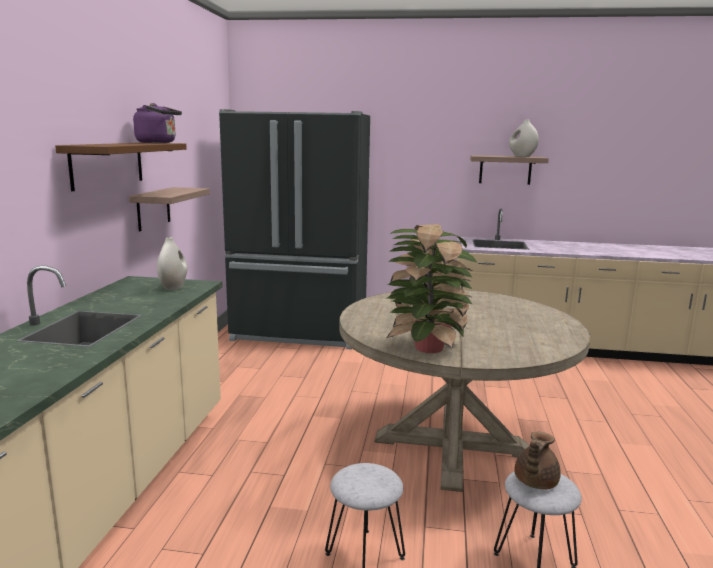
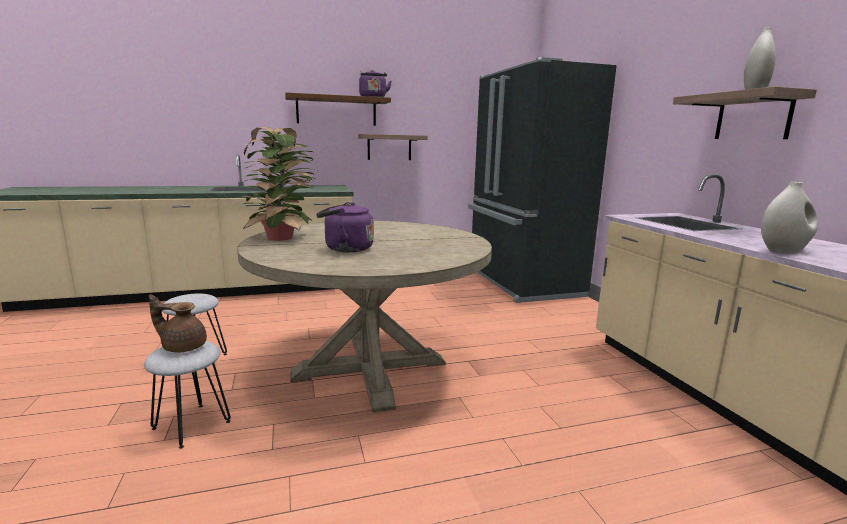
camera: 65 degrees right, 0 degrees up
(173, 287) = (326, 189): white vase -> white vase (783, 251)
(494, 331) = (345, 249): none -> purple kettle

